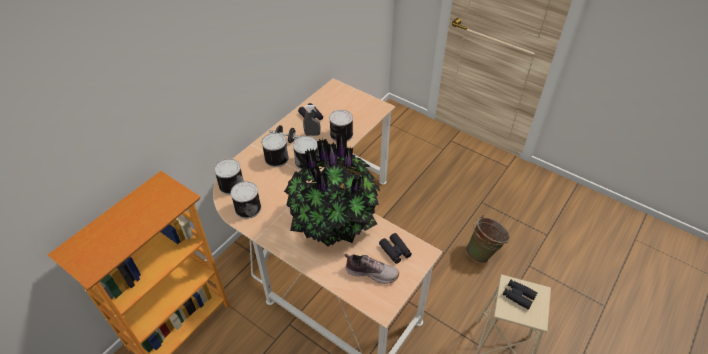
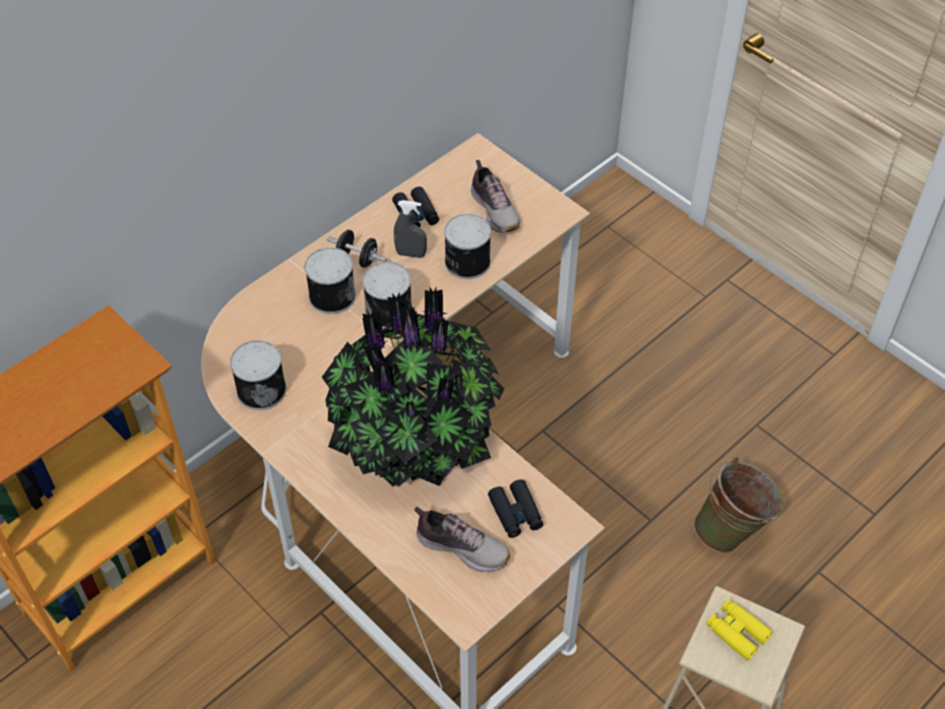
camera: 10 degrees right, 5 degrees up
(231, 184) = (238, 338): can -> none
(349, 110) = (495, 210): none -> shoe
(518, 296) = (737, 632): black binoculars -> yellow binoculars

